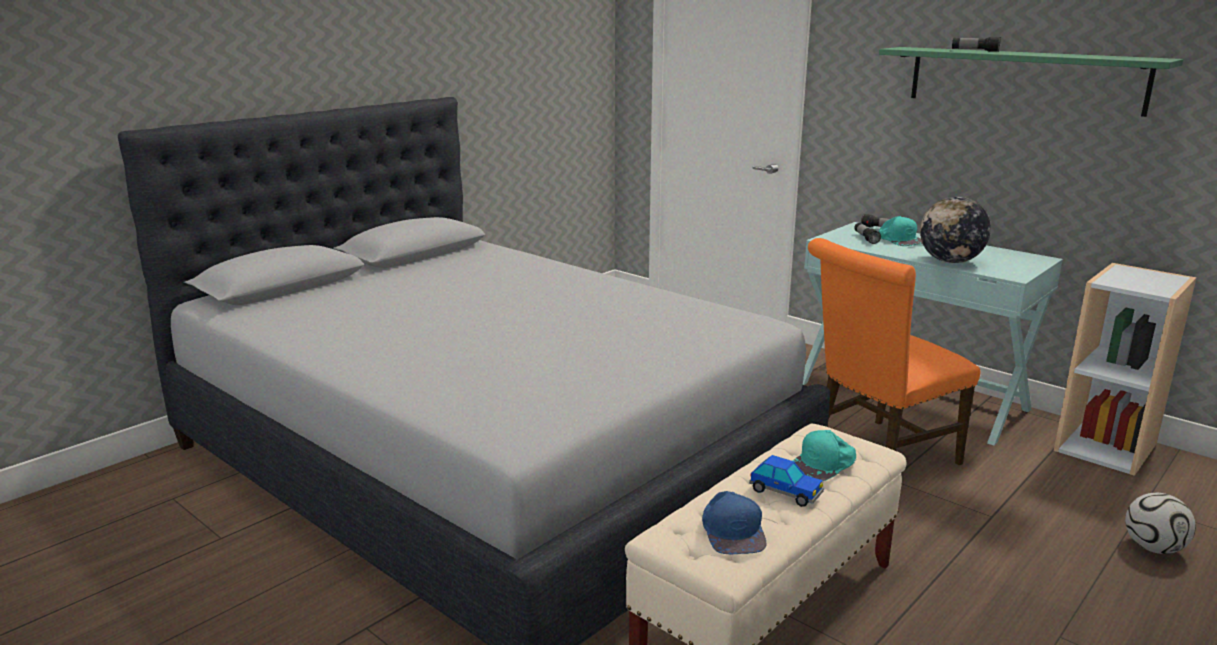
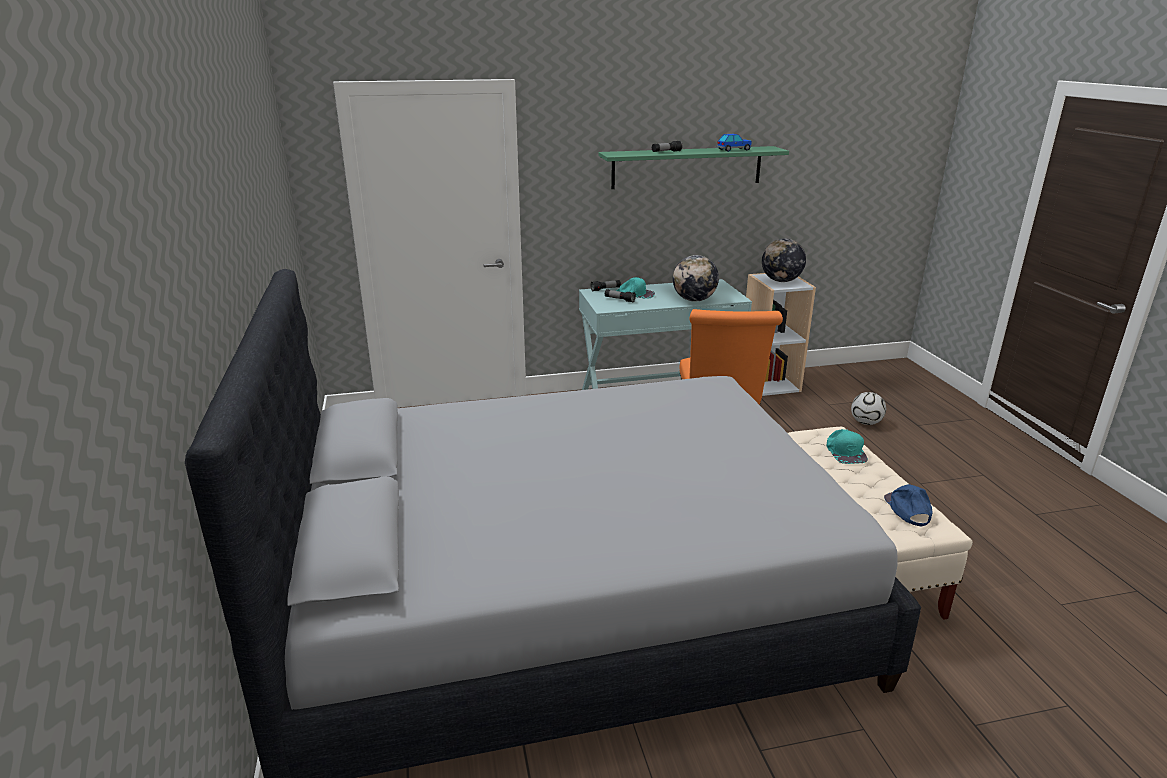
camera: 55 degrees left, 5 degrees up
(733, 530) = (907, 509): blue cap -> blue cap turned 120 degrees counterclockwise
(785, 492) = (872, 476): toy car -> toy car (734, 150)
(1137, 280) = (781, 281): none -> globe

